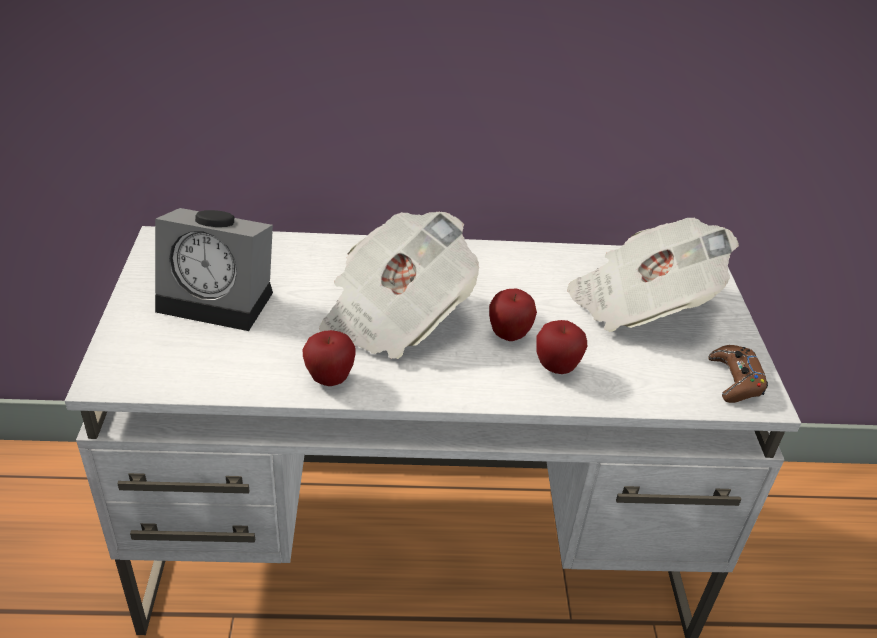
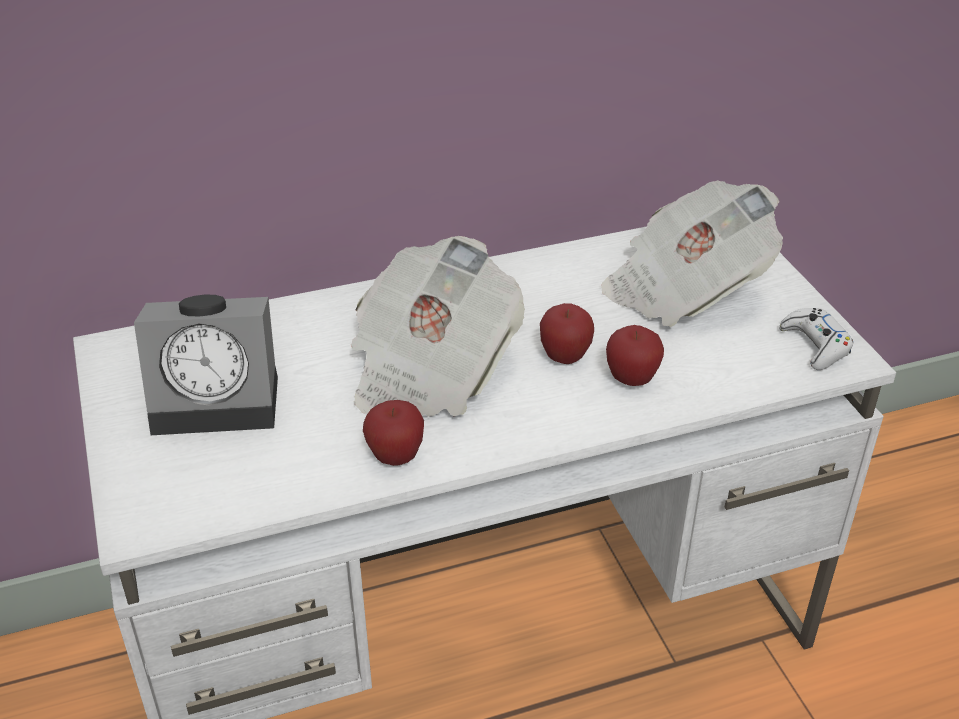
camera: 15 degrees left, 0 degrees up
(735, 380) = (815, 345): brown game controller -> white game controller

